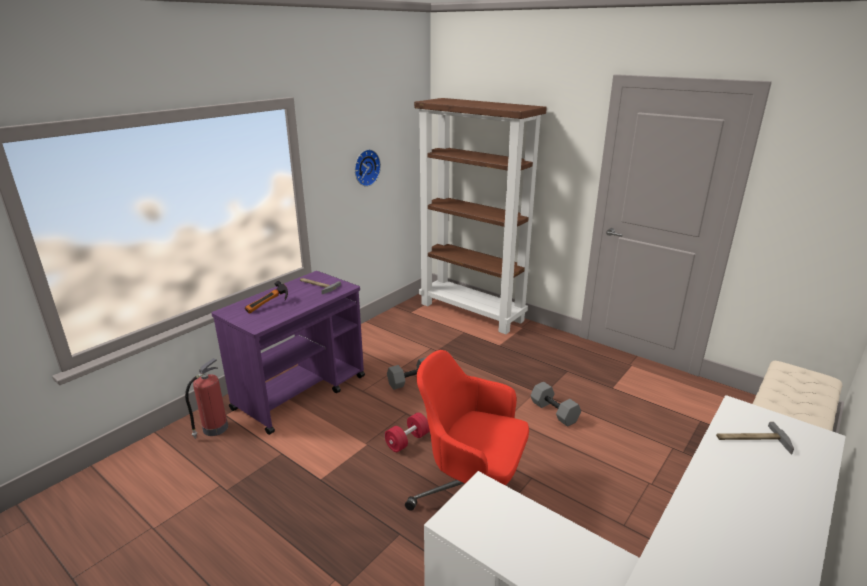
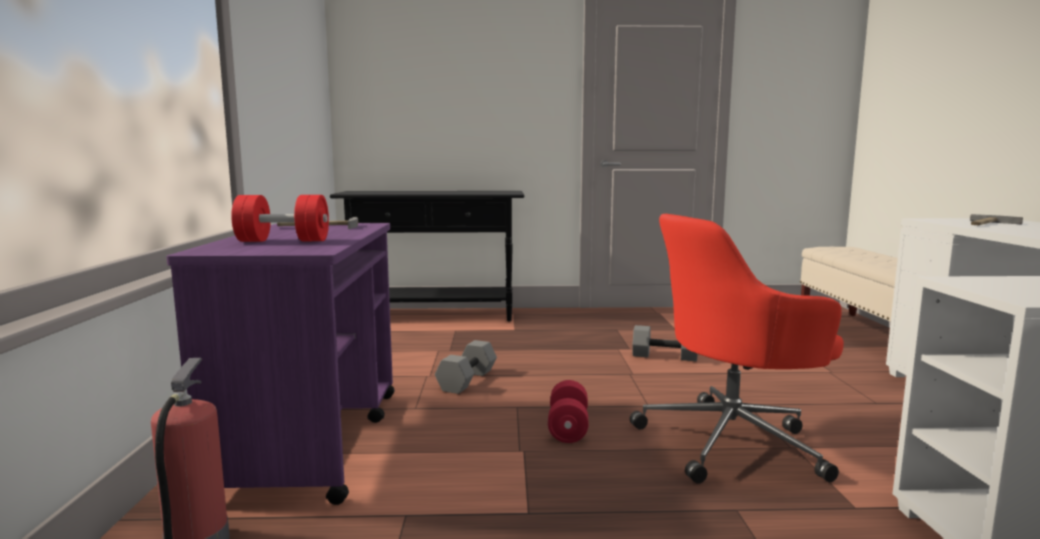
camera: 40 degrees left, 15 degrees down
(269, 306) = (283, 241): hammer -> red dumbbell
(365, 167) = (286, 88): wall clock -> none
(472, 312) = (434, 315): brown bookcase -> black console table

